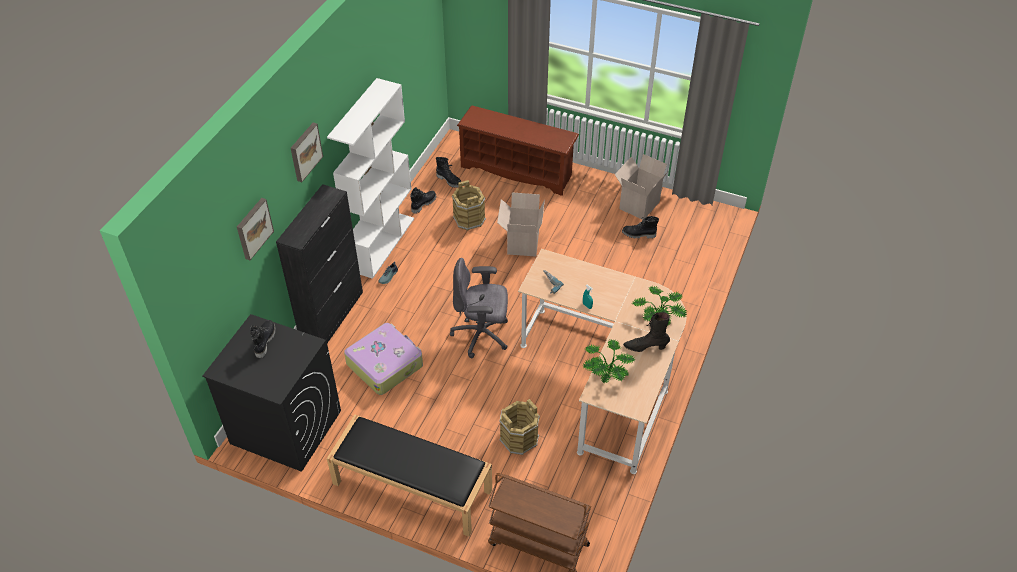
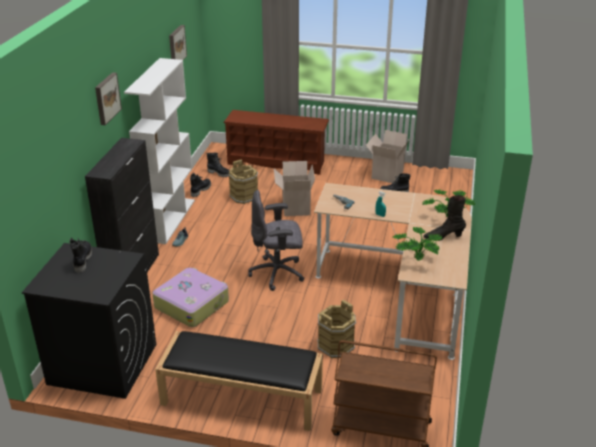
camera: 10 degrees left, 15 degrees down
(253, 228) = (65, 154): picture -> picture (176, 45)

